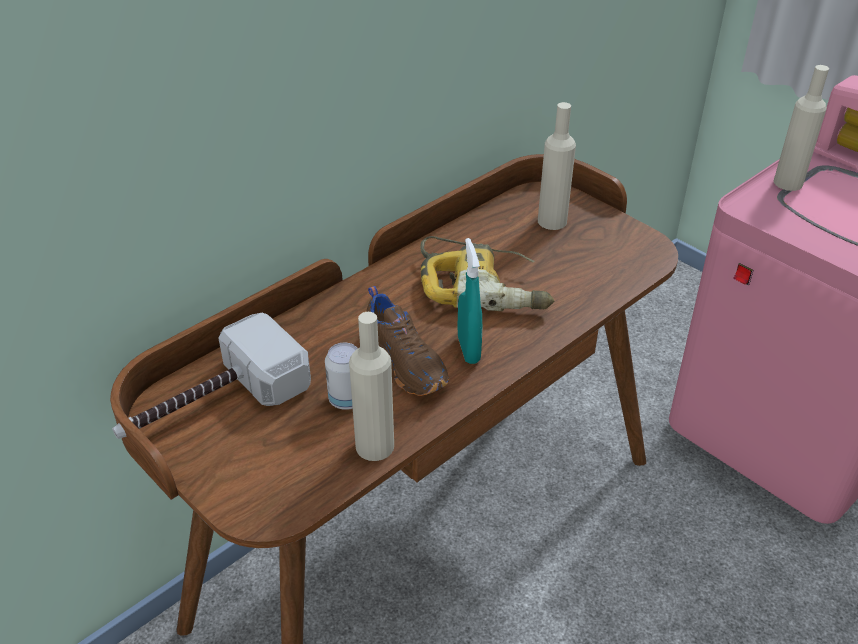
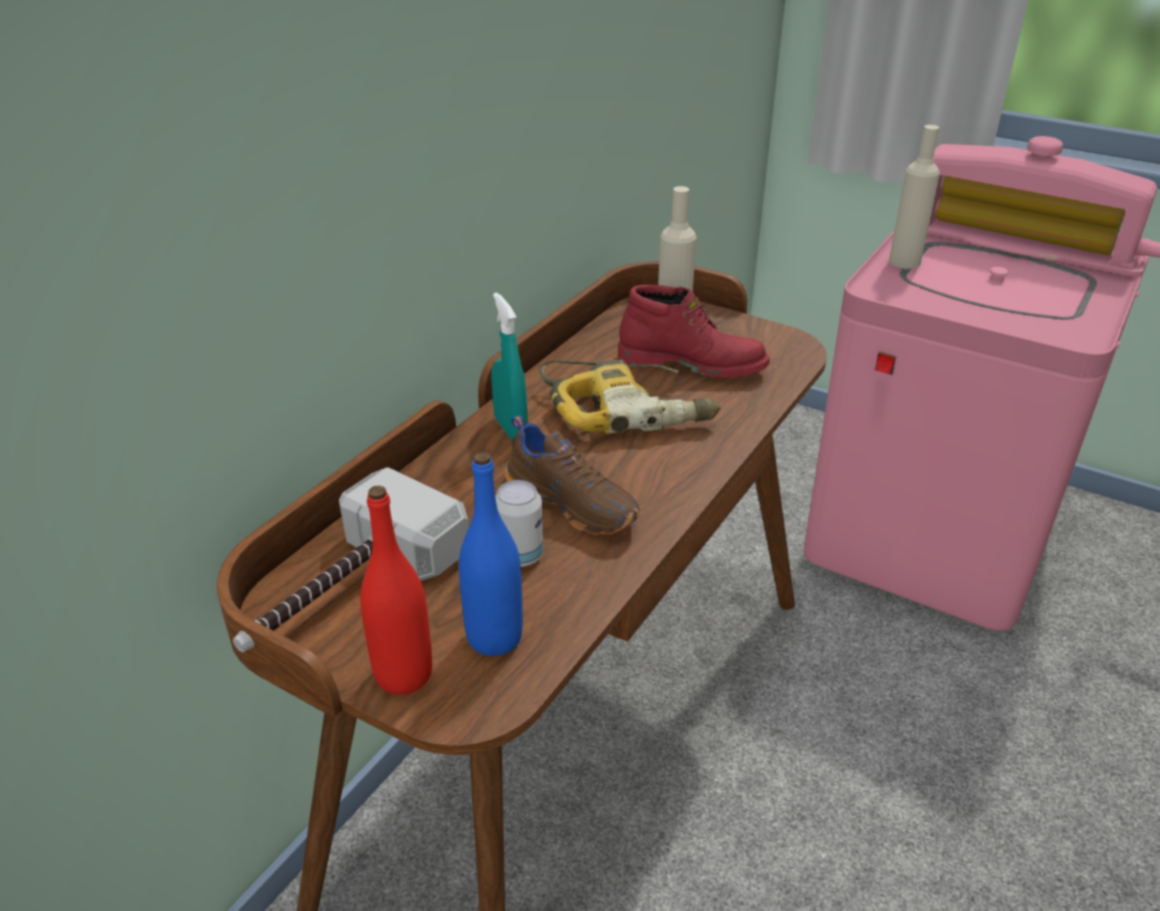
camera: 15 degrees left, 5 degrees down
(226, 478) = (403, 674): none -> red bottle
(302, 462) = (494, 638): none -> blue bottle
(374, 446) = (577, 601): beige bottle -> none
(468, 350) = (641, 477): turquoise spray bottle -> turquoise spray bottle (510, 428)
(556, 254) = (692, 363): none -> red boot

